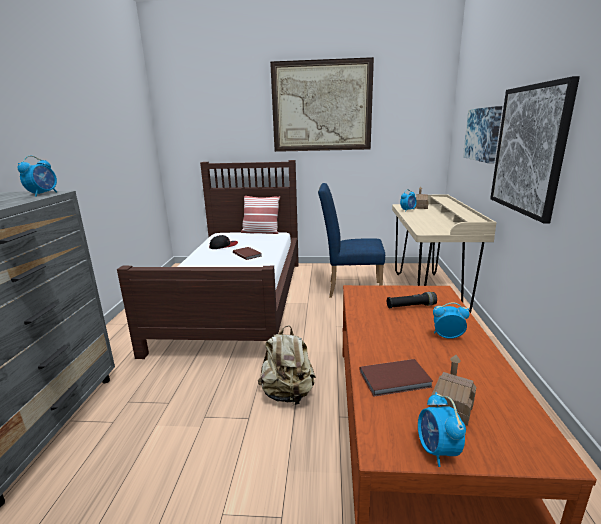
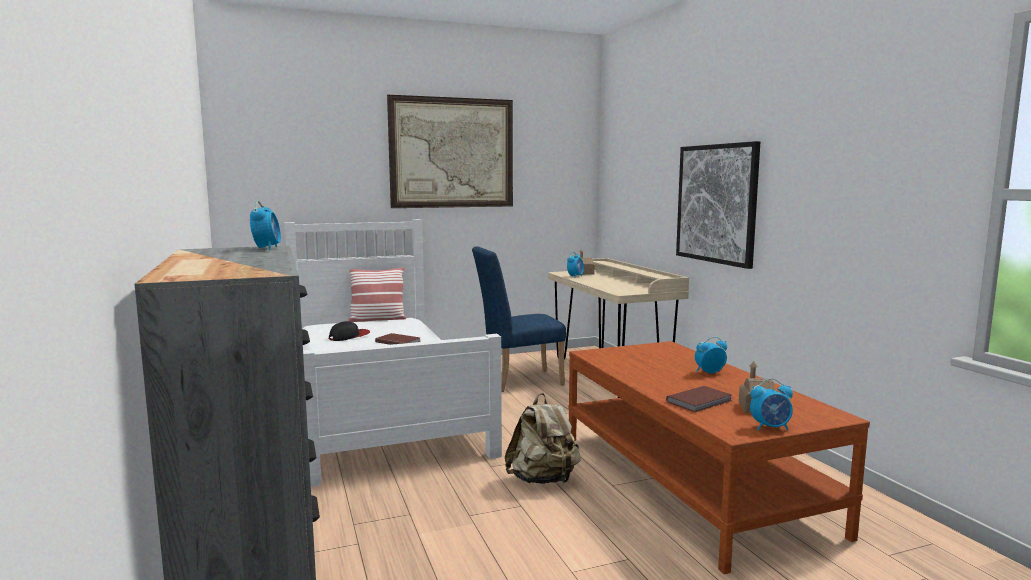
camera: 25 degrees left, 10 degrees down
(237, 299) = (380, 409): brown bed -> white bed
(411, 306) = (655, 358): black flashlight -> none
(437, 451) = (770, 427): alarm clock -> alarm clock turned 60 degrees counterclockwise
(483, 134) = (652, 189): picture -> none

